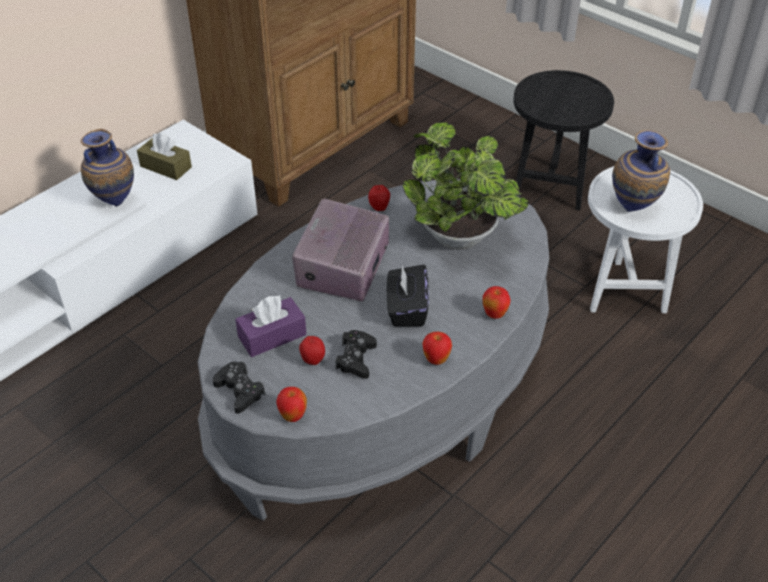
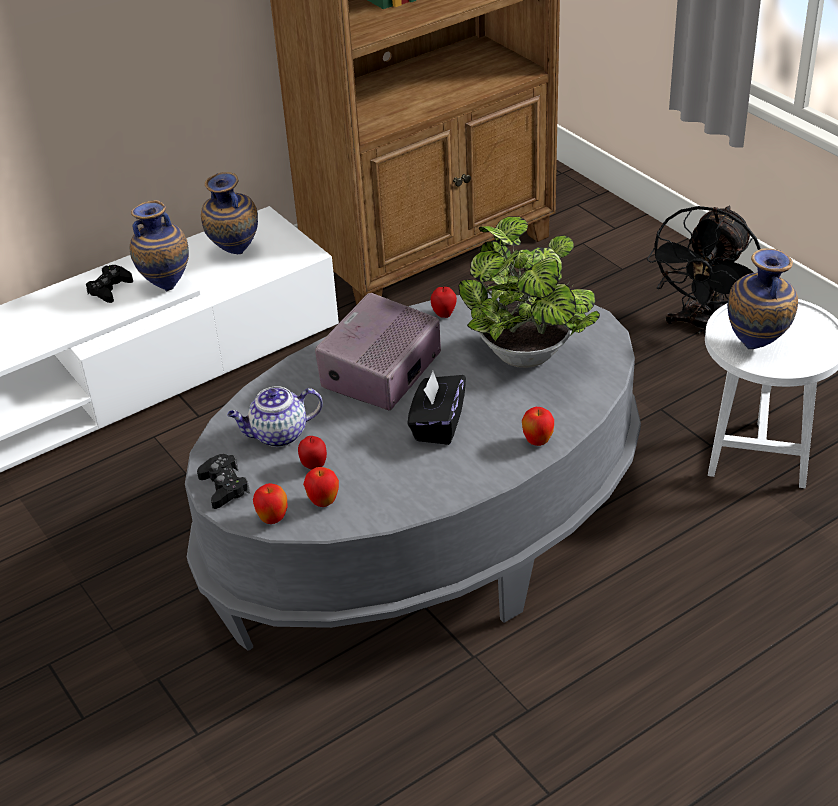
camera: 15 degrees right, 5 degrees down
(166, 167) = (234, 255): brown tissue box -> vase
(272, 336) = (278, 435): purple tissue box -> teapot
(356, 359) = (362, 470): black game controller -> black game controller (110, 289)
(436, 360) = (452, 482): apple -> apple (323, 502)
(550, 187) = (703, 327): black side table -> black fan

